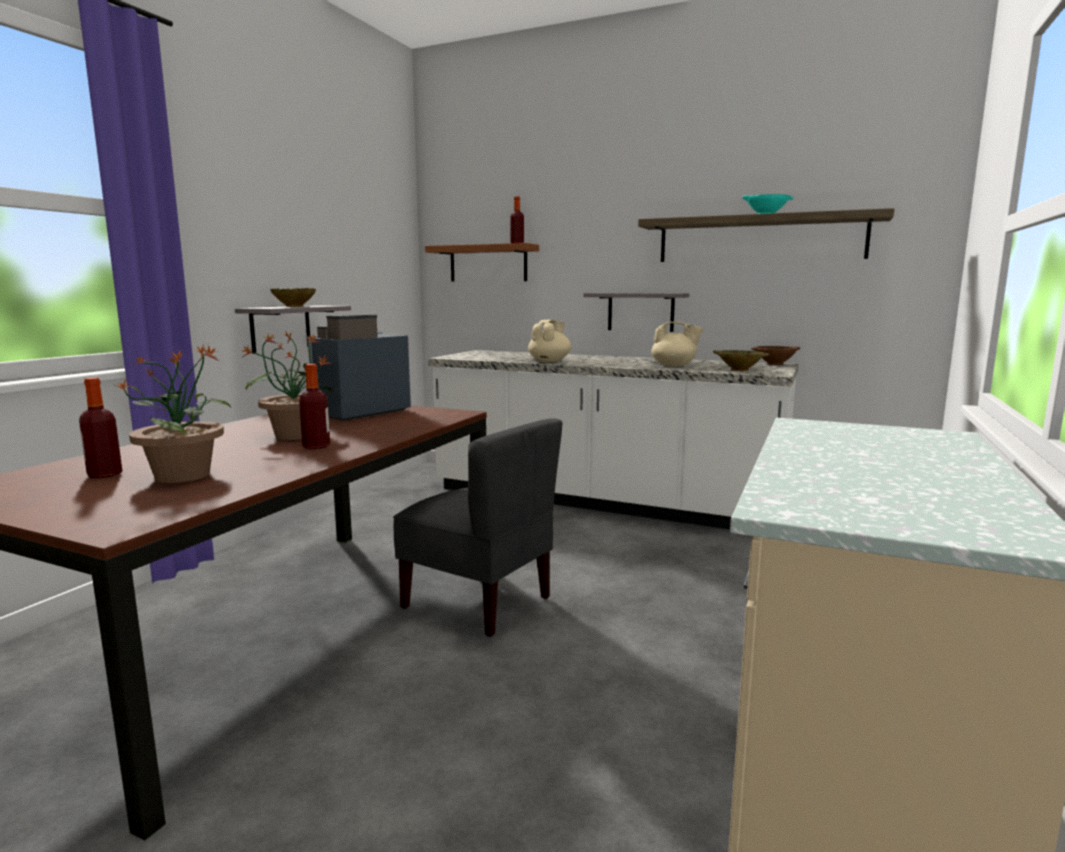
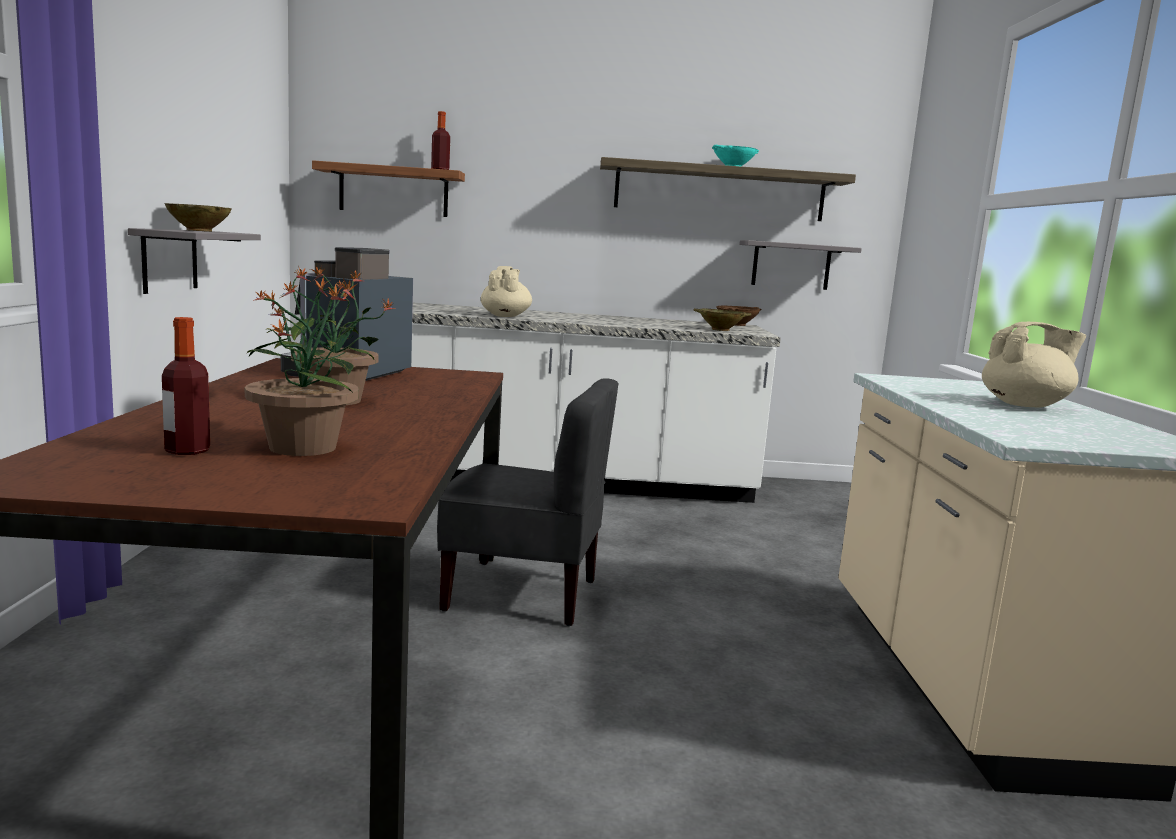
camera: 25 degrees left, 0 degrees up
(316, 446) = (393, 412): bottle -> none
(640, 312) = (588, 262): grey shelf -> grey shelf (791, 265)
(674, 366) = (649, 324): beige teapot -> beige teapot (1025, 405)

